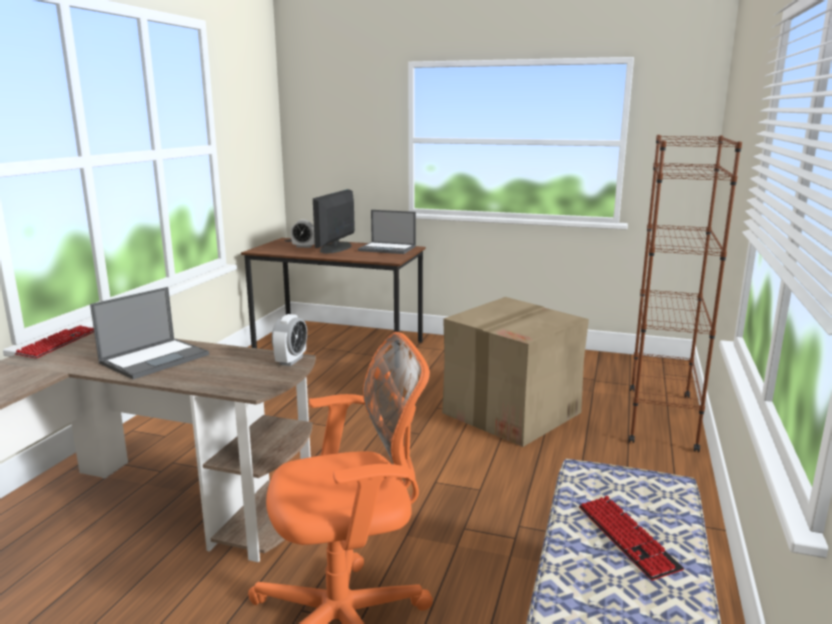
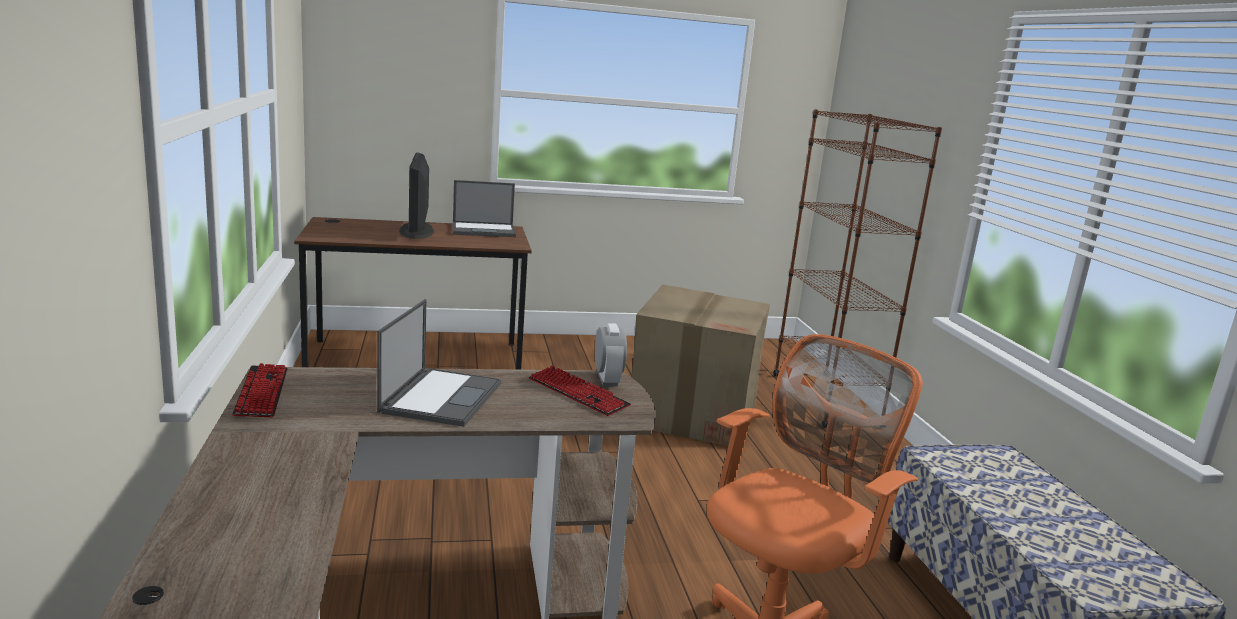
camera: 30 degrees left, 0 degrees up
(304, 246) = (370, 230): alarm clock -> none
(627, 538) = (1031, 504): keyboard -> keyboard (578, 393)

